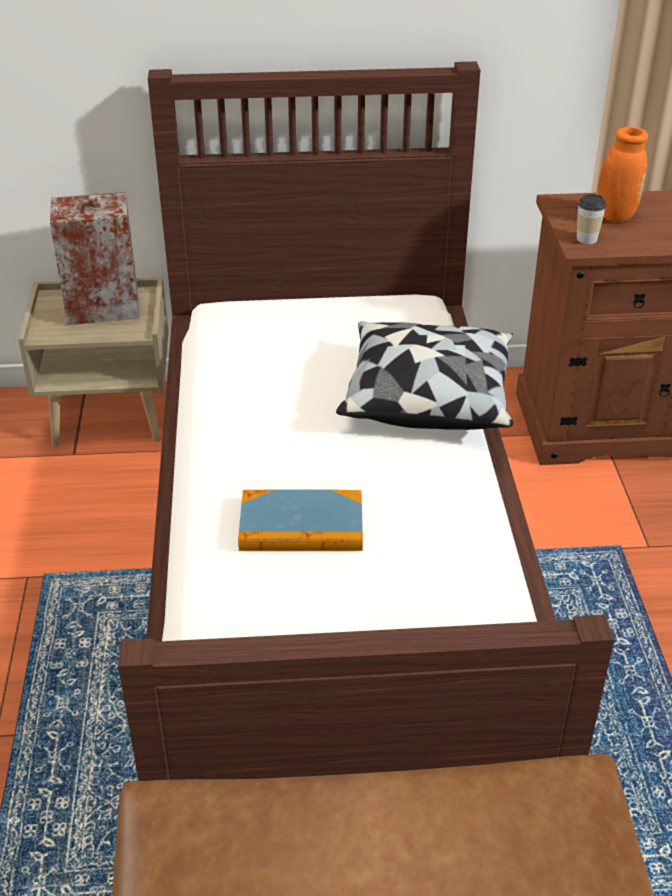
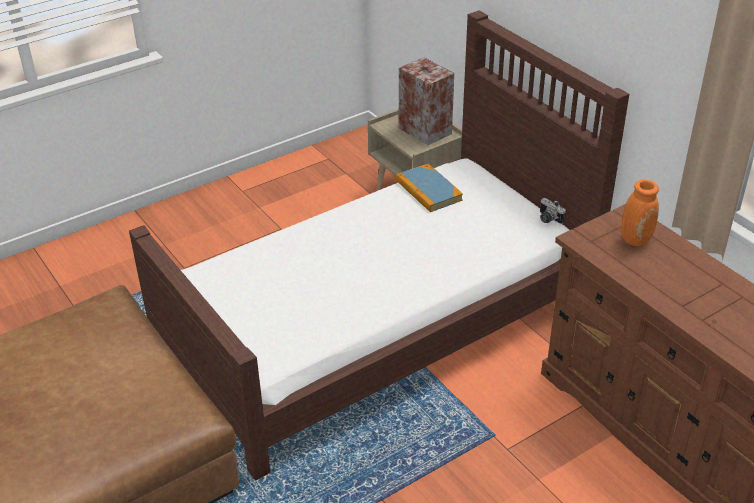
camera: 60 degrees right, 0 degrees up
(301, 526) = (303, 263): book -> book (428, 190)
(397, 297) = (548, 219): none -> camera
(427, 397) = (452, 265): pillow -> none
(586, 239) = (590, 237): cup -> none

